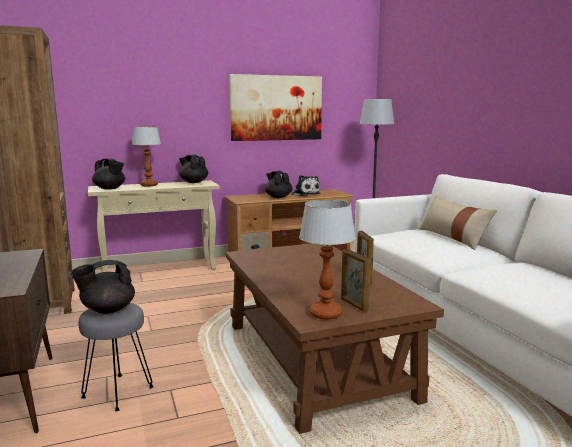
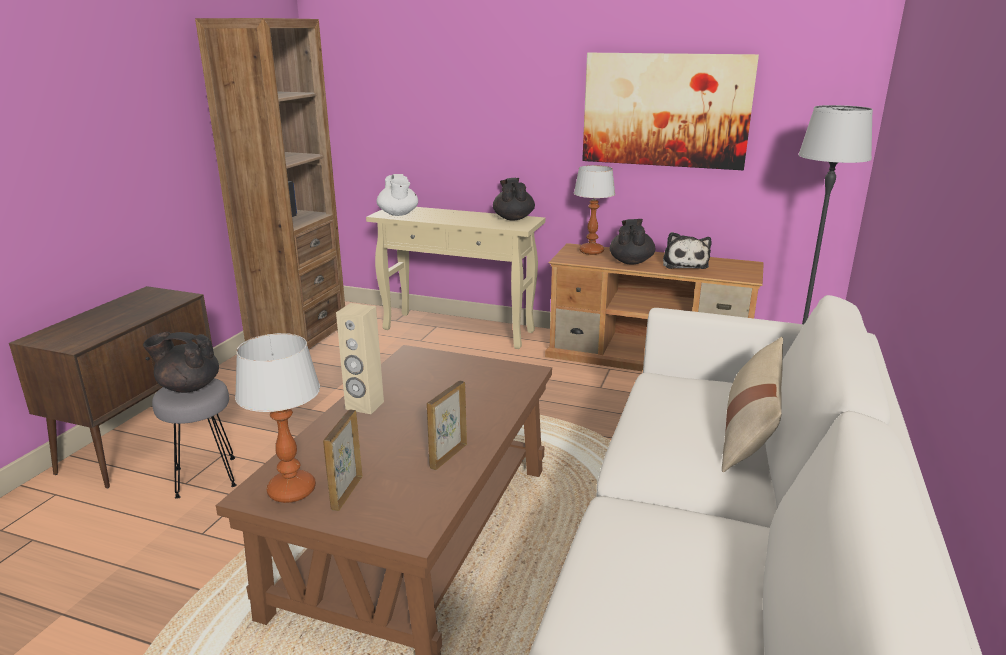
camera: 40 degrees right, 10 degrees up
(110, 189) = (398, 214): black teapot -> white teapot
(149, 185) = (451, 215): table lamp -> table lamp (591, 251)
(272, 276) = (364, 406): none -> beige speaker

